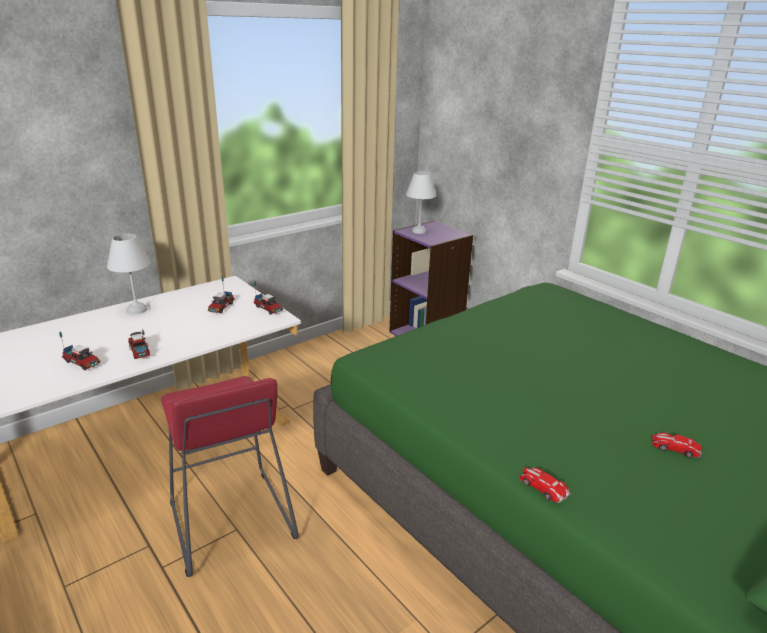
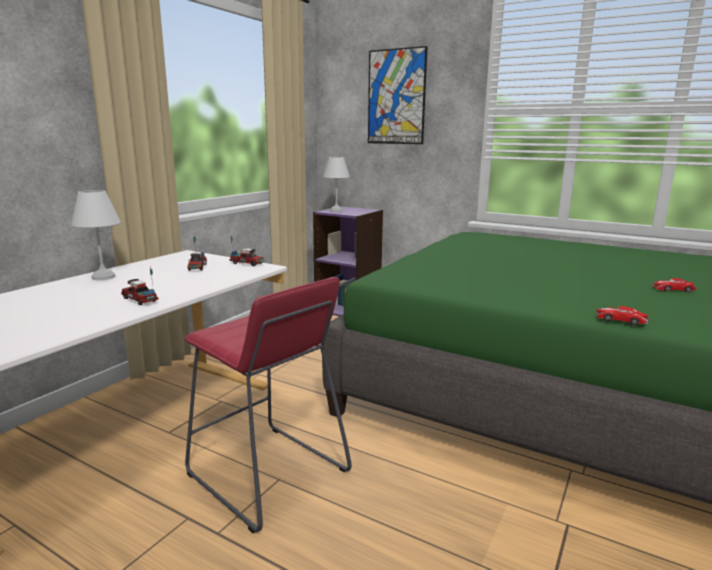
camera: 20 degrees left, 10 degrees down
(82, 363) = (78, 315): toy truck -> none
(499, 107) = (396, 97): none -> picture

